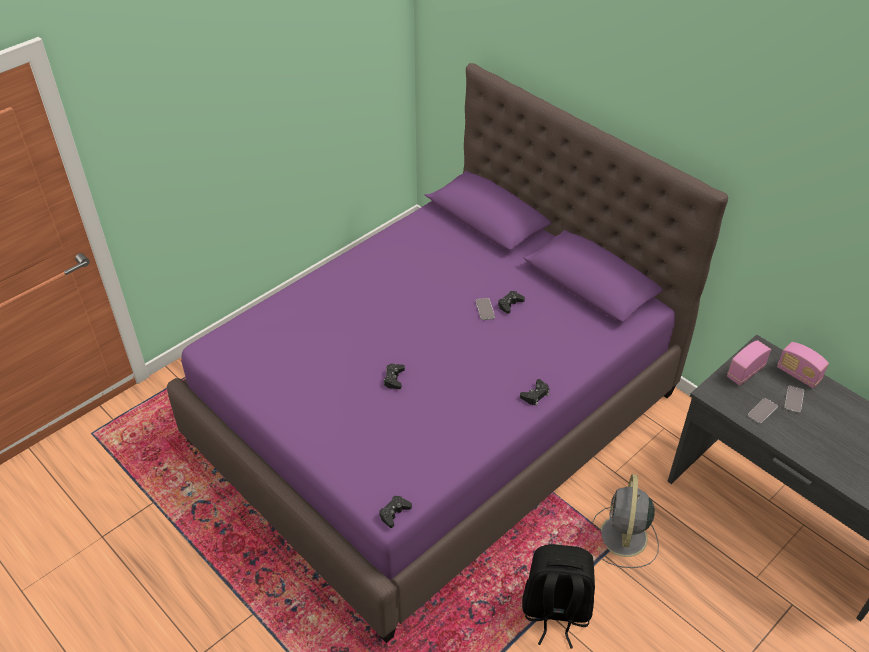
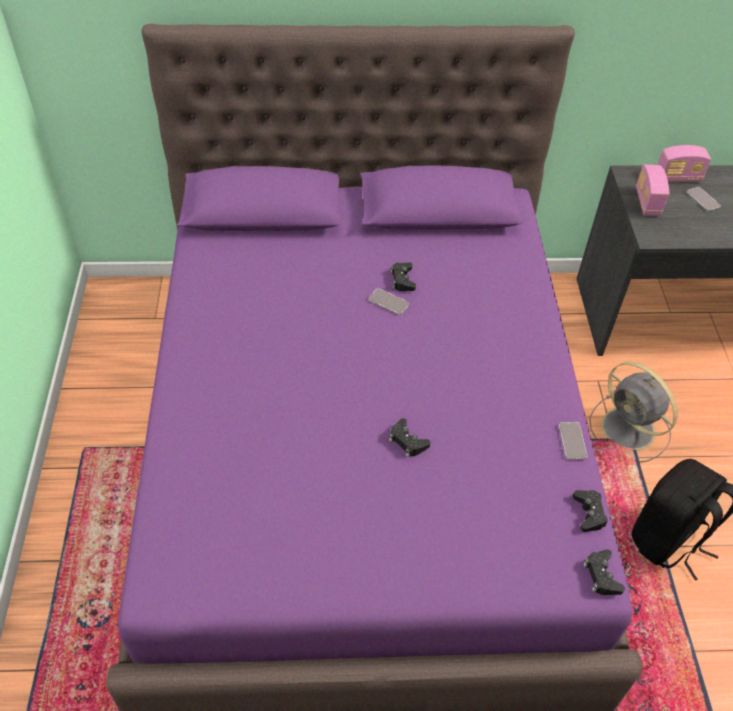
camera: 50 degrees left, 5 degrees up
(535, 395) = (542, 348): black game controller -> black game controller (589, 513)
(762, 411) = (699, 225): phone -> phone (572, 441)

